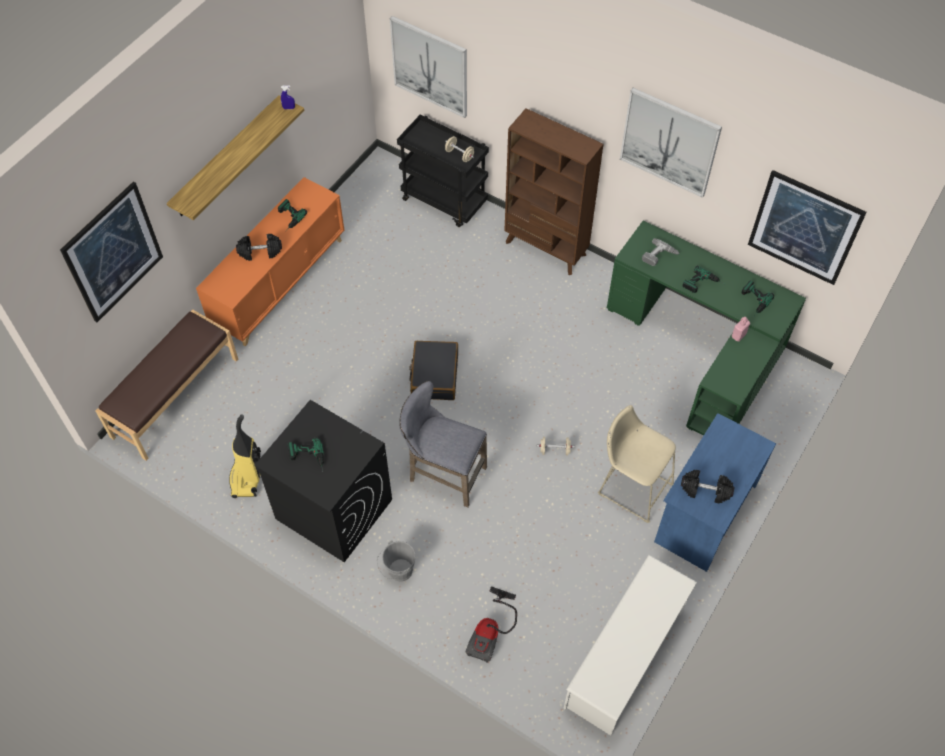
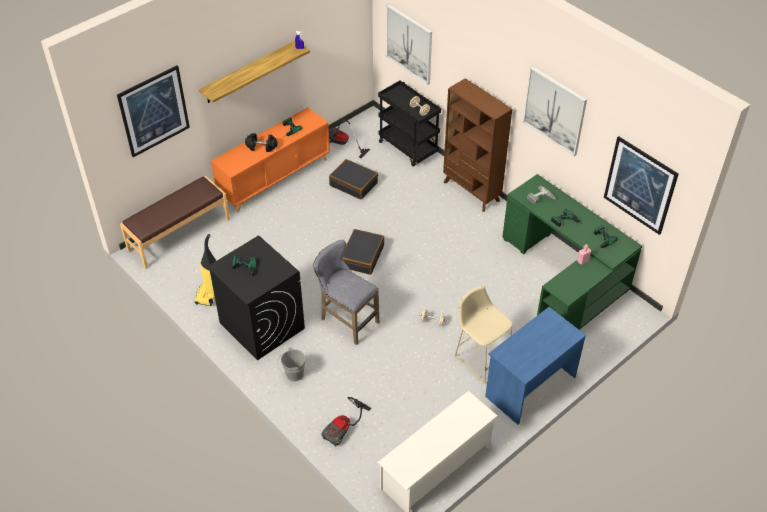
camera: 15 degrees right, 10 degrees down
(355, 213) = (342, 144): none -> vacuum cleaner
(389, 270) = (354, 184): none -> black suitcase
(705, 491) = (521, 354): black dumbbell -> none

